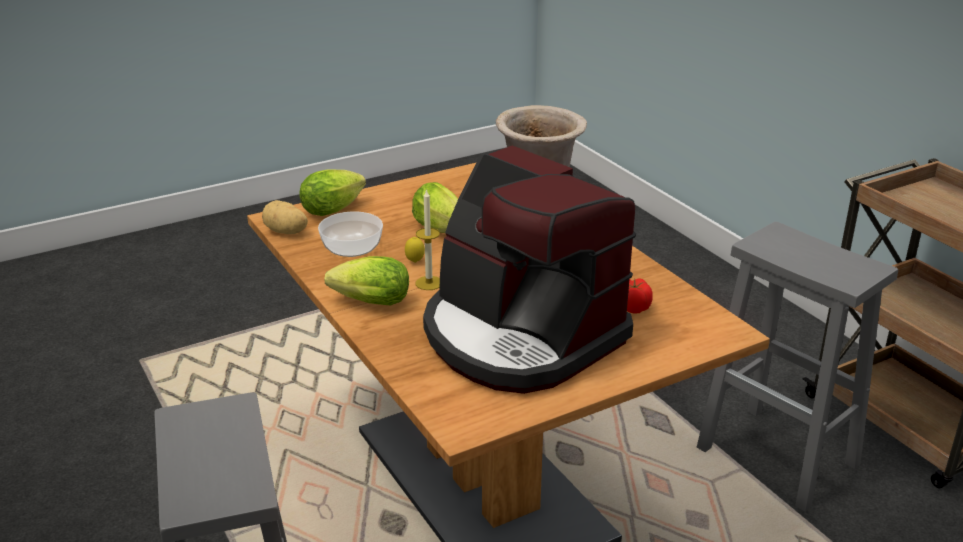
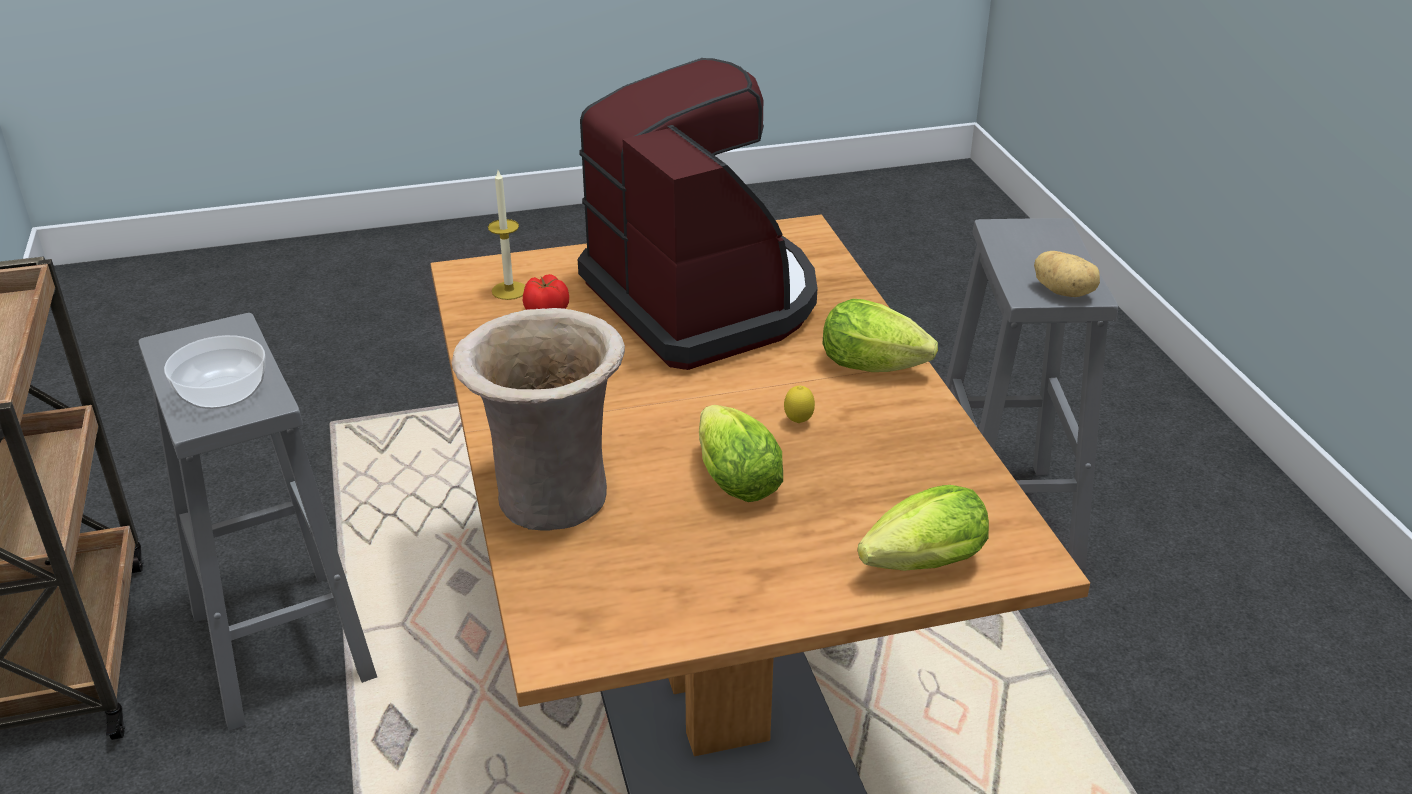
camera: 165 degrees left, 5 degrees up
(285, 232) = (1007, 520): potato -> potato (1064, 292)
(351, 248) = (894, 466): bowl -> bowl (224, 392)
(429, 283) = (788, 384): candle -> candle (509, 290)

